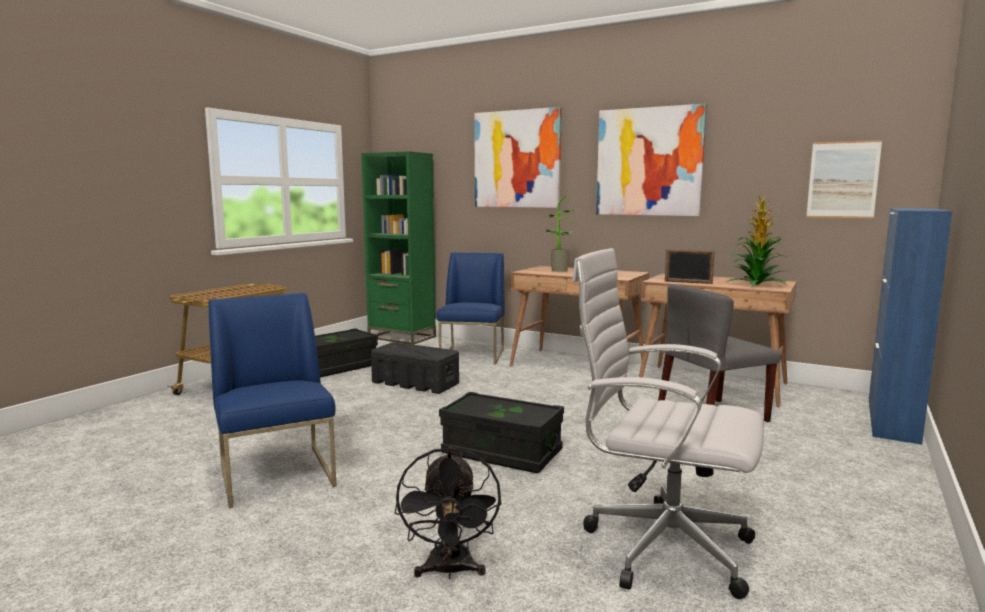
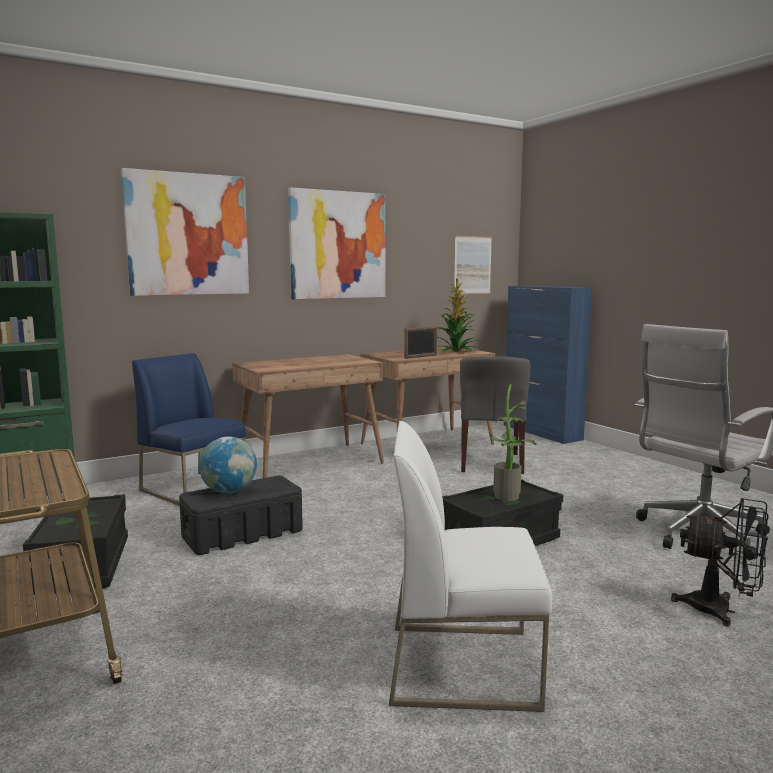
camera: 60 degrees left, 0 degrees up
(278, 475) = (463, 665): blue chair -> white chair
(408, 348) = (229, 491): none -> globe
(559, 271) = (287, 364): potted plant -> potted plant (510, 497)

